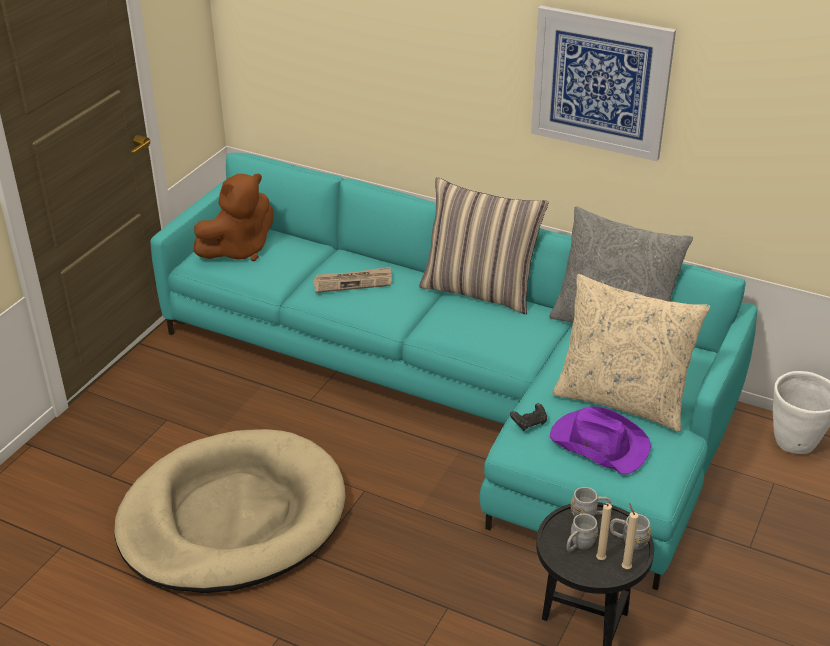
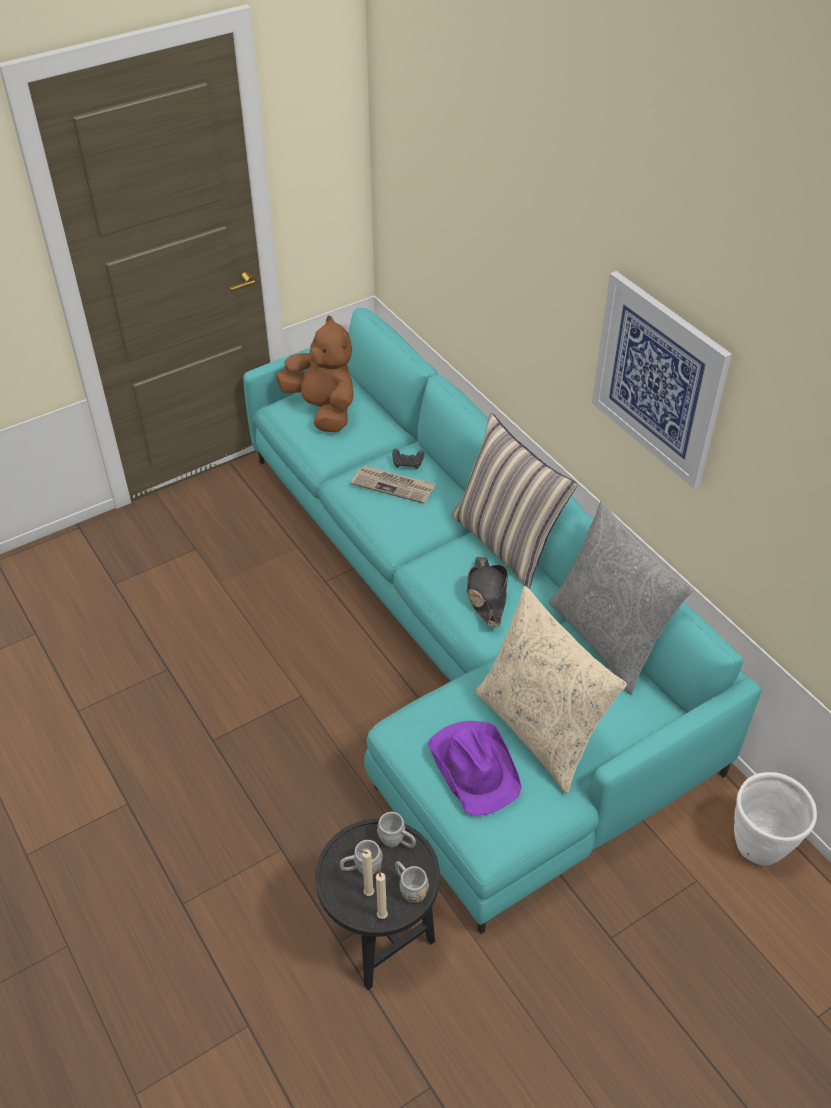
camera: 30 degrees right, 10 degrees up
(232, 517) = (177, 670): beige dog bed -> none
(239, 250) = (323, 410): brown plush toy -> brown plush toy turned 120 degrees counterclockwise
(500, 328) = (486, 595): none -> black hat
(529, 423) = (430, 712): black game controller -> black game controller (408, 464)

